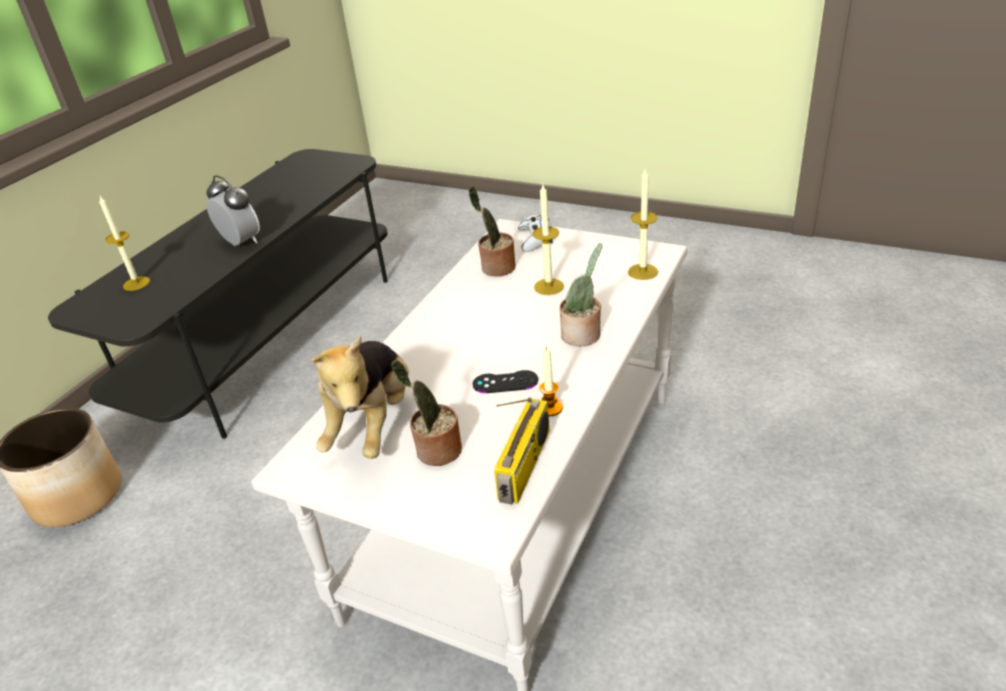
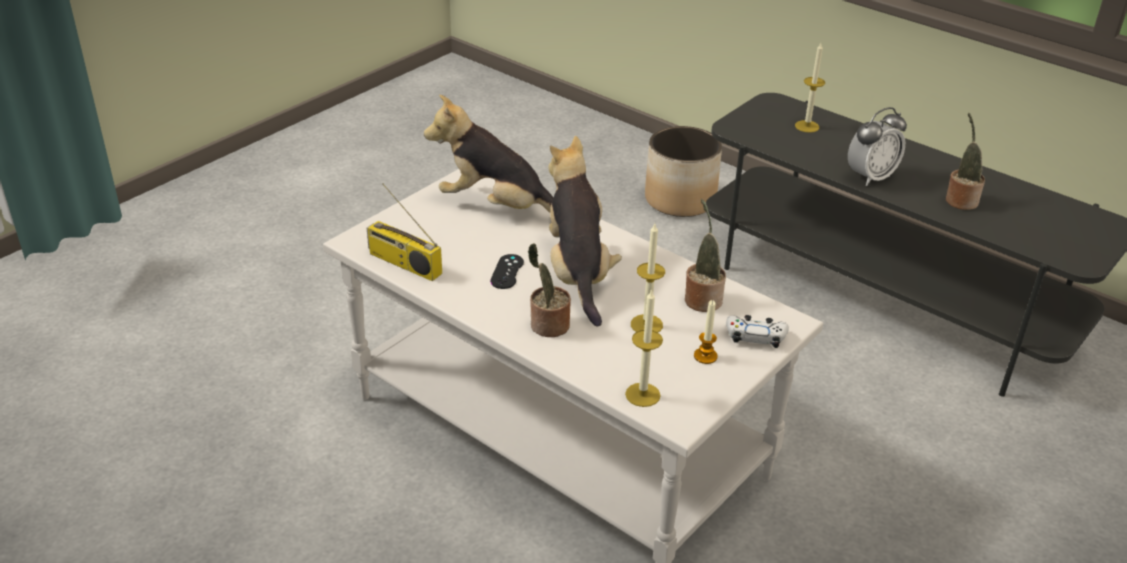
camera: 100 degrees right, 0 degrees up
(435, 451) = (448, 229): potted plant -> potted plant (960, 200)
(488, 337) = (578, 274): none -> plush toy
(550, 408) = (459, 287): candle -> candle (705, 356)

